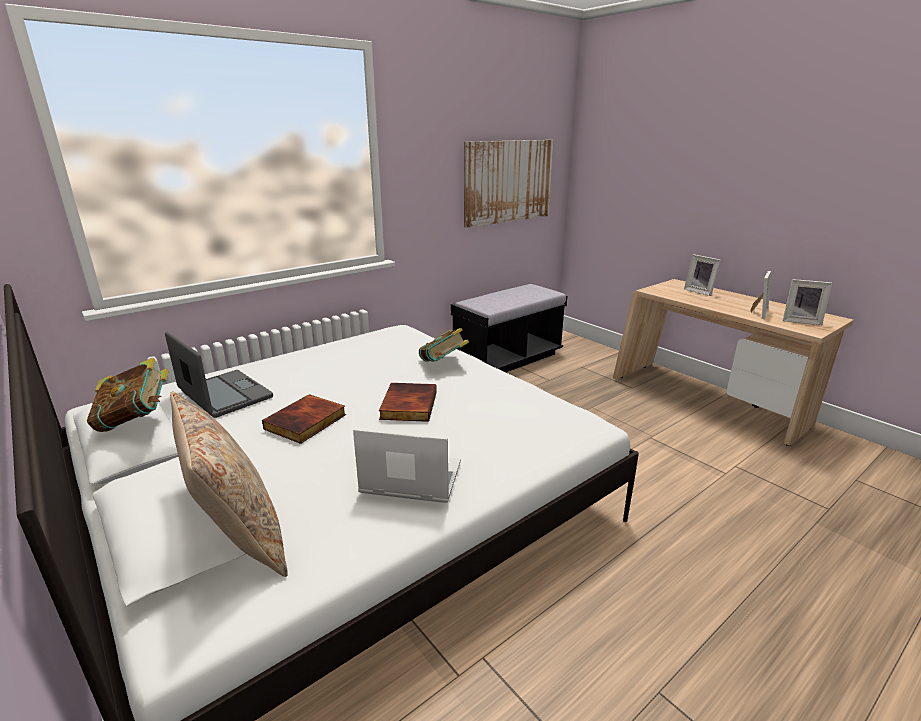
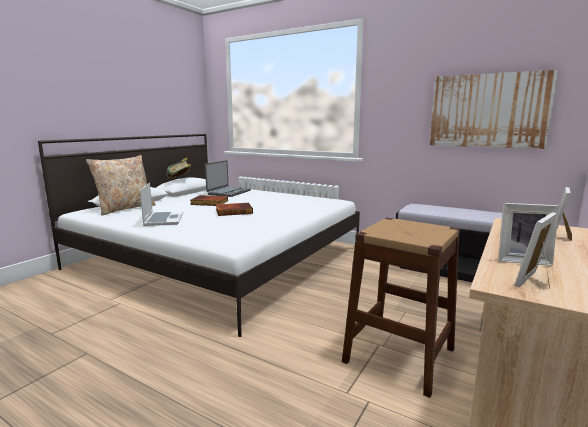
camera: 70 degrees right, 10 degrees down
(443, 364) = (295, 212): book -> none
(668, 433) = (399, 355): none -> brown stool
(800, 321) = (537, 281): picture frame -> picture frame turned 45 degrees clockwise

